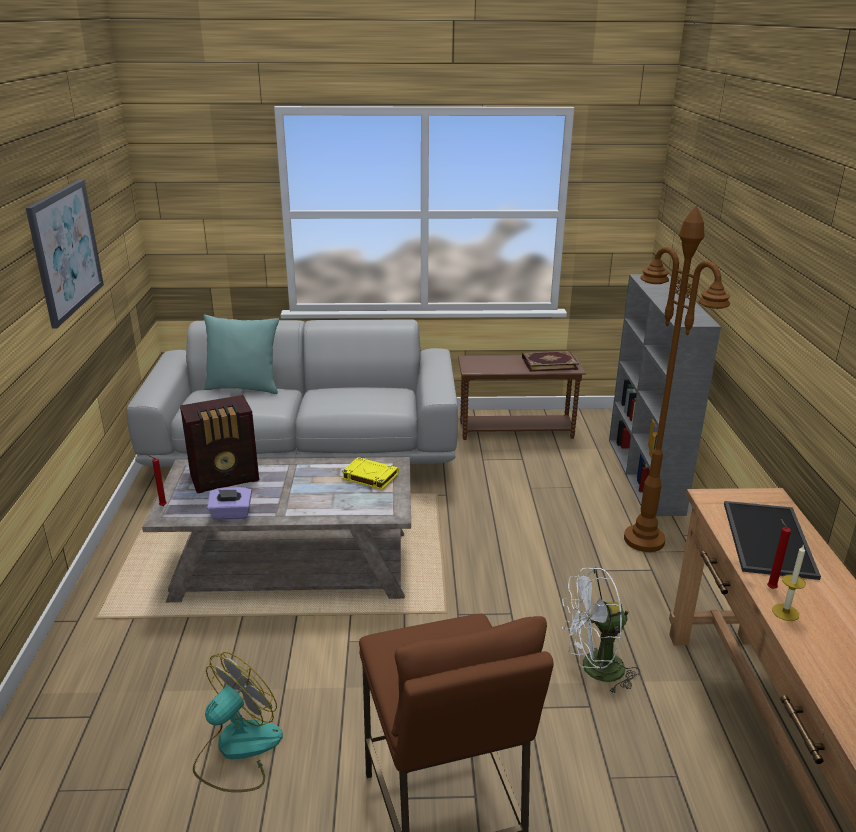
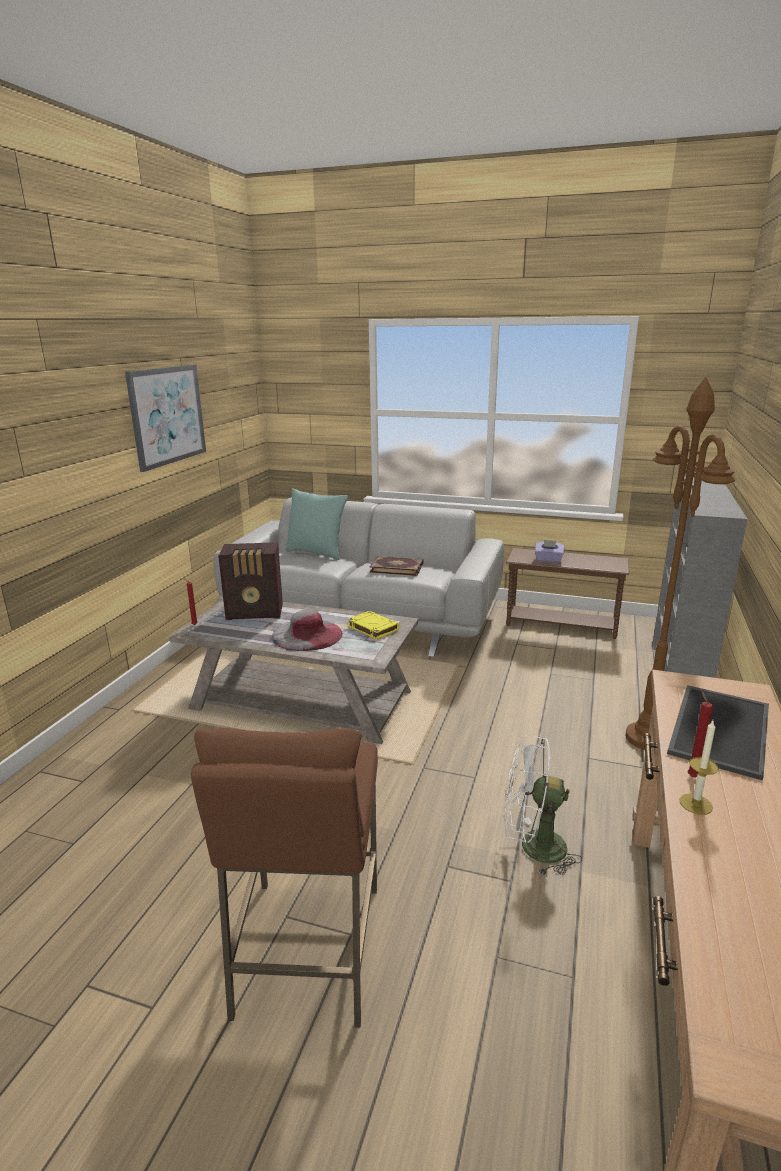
camera: 20 degrees right, 5 degrees down
(231, 514) = (240, 638): purple tissue box -> purple tissue box (548, 560)
(237, 750) = (171, 835): fan -> none
(303, 496) = (307, 634): none -> grey hat
(549, 363) = (596, 561): book -> book (397, 567)

